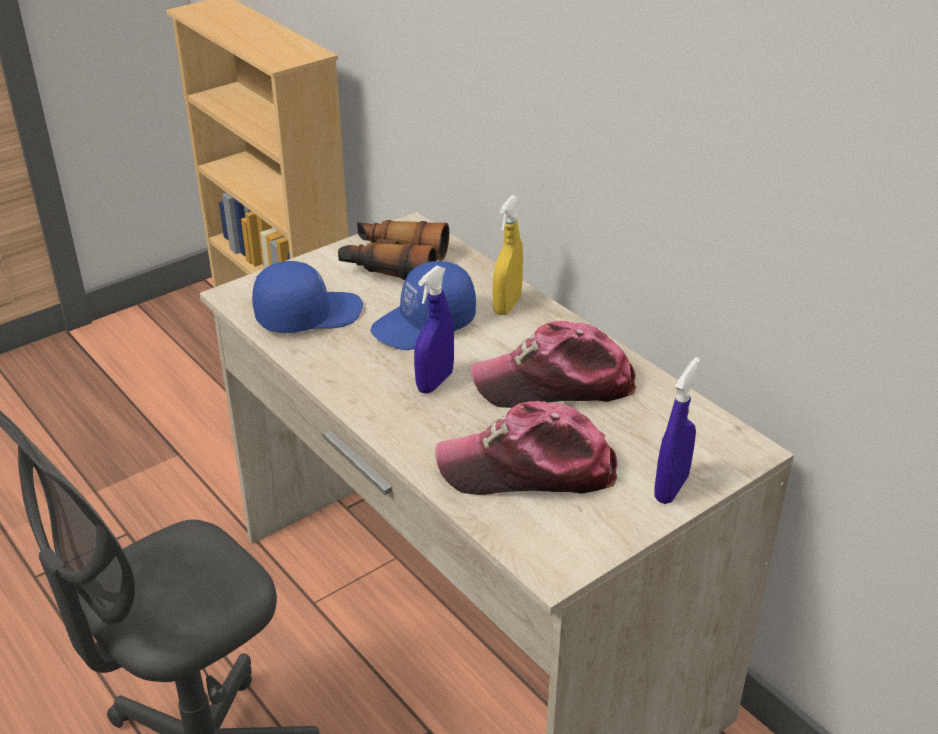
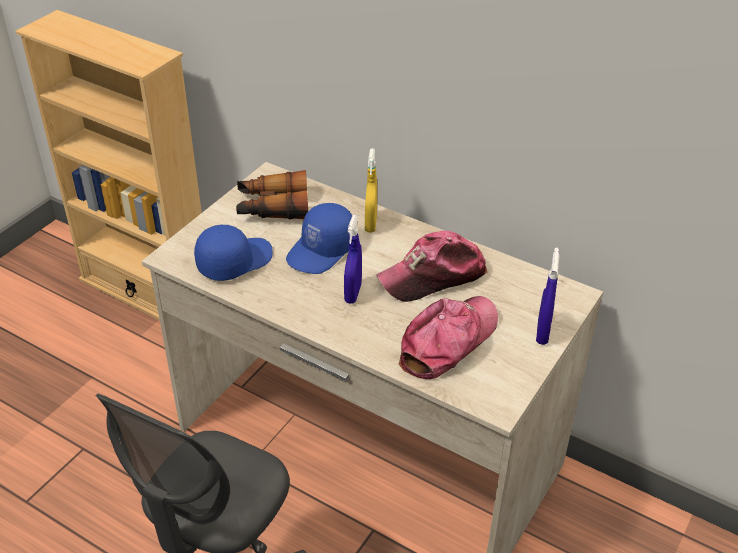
camera: 20 degrees left, 5 degrees up
(528, 469) = (448, 342): cap -> cap turned 150 degrees clockwise

